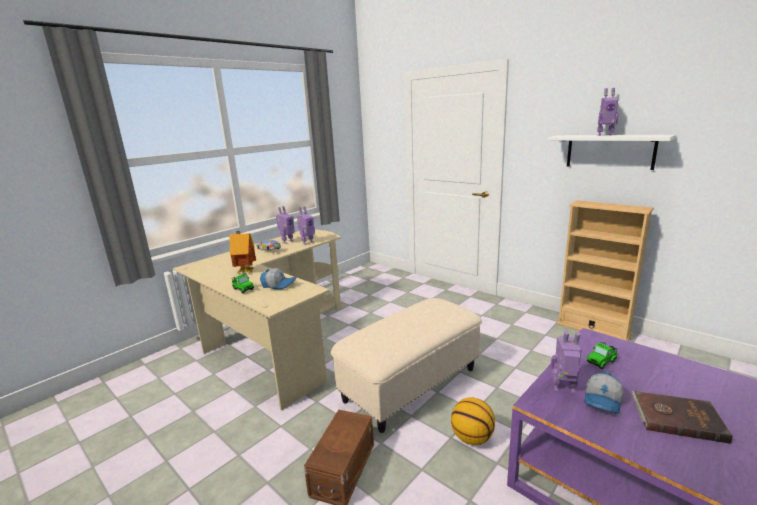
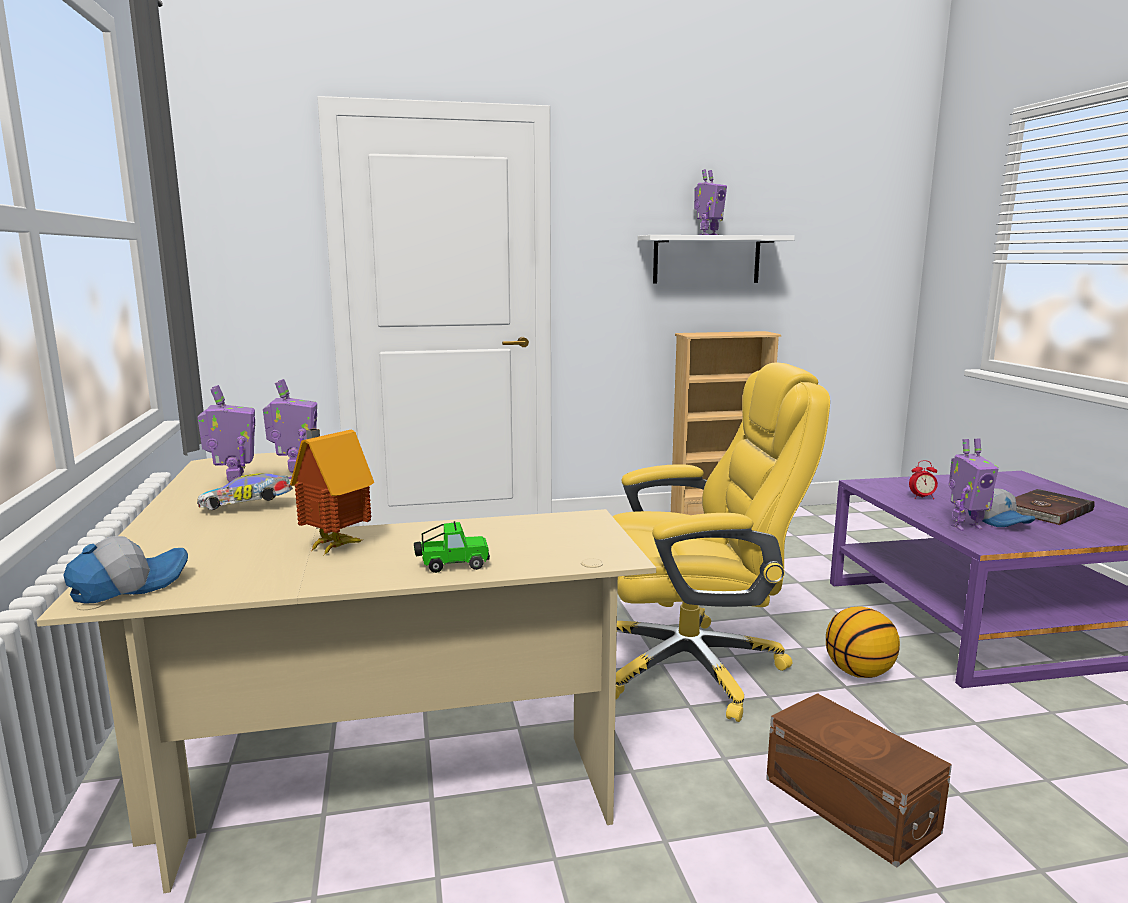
camera: 55 degrees left, 5 degrees down
(278, 285) = (501, 535): cap -> cap (129, 586)
(411, 385) = (694, 667): beige ottoman -> yellow office chair
(564, 389) = (965, 526): toy robot -> toy robot turned 150 degrees counterclockwise
(602, 361) = (922, 497): toy car -> alarm clock

